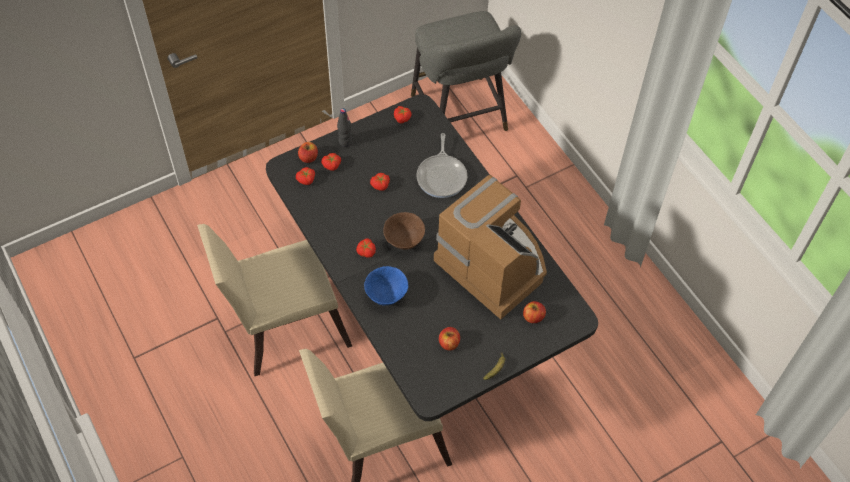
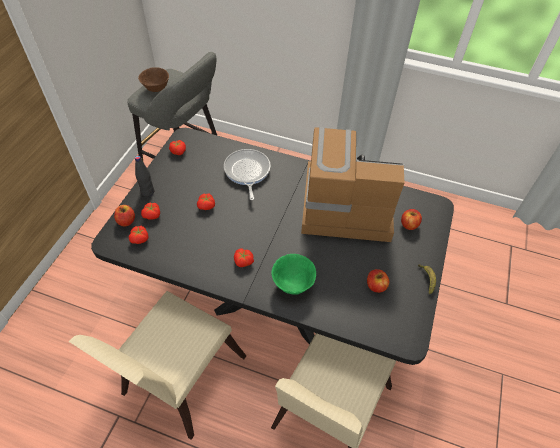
camera: 40 degrees left, 5 degrees down
(386, 295) = (293, 284): blue bowl -> green bowl
(404, 241) = (264, 234): brown bowl -> brown bowl (156, 89)
(442, 176) = (247, 172): frying pan -> frying pan turned 150 degrees counterclockwise

